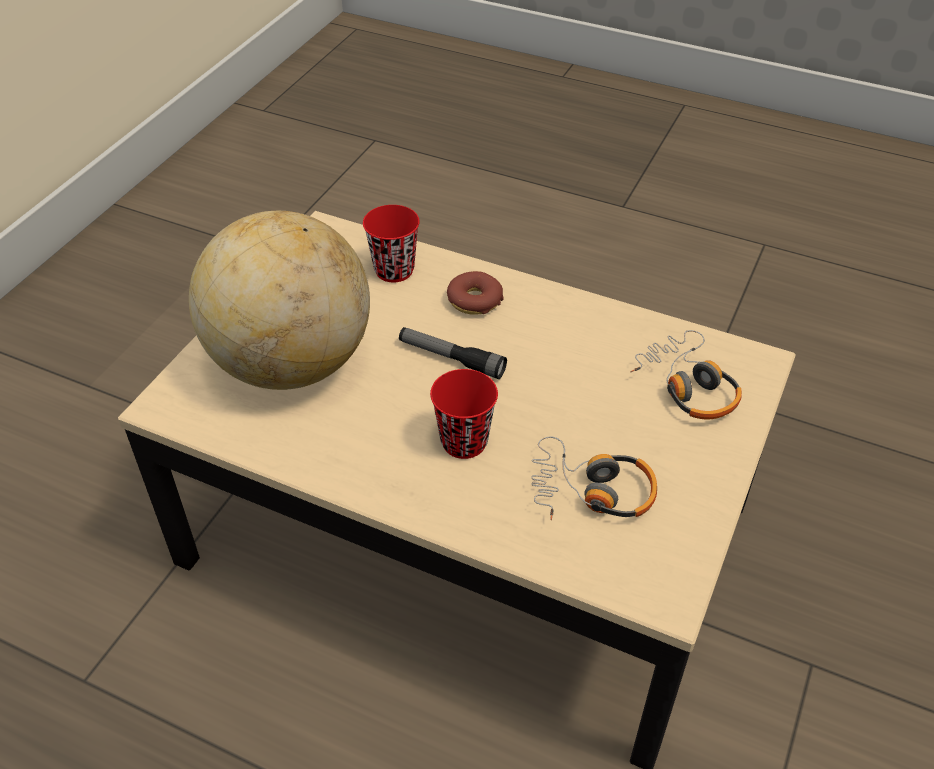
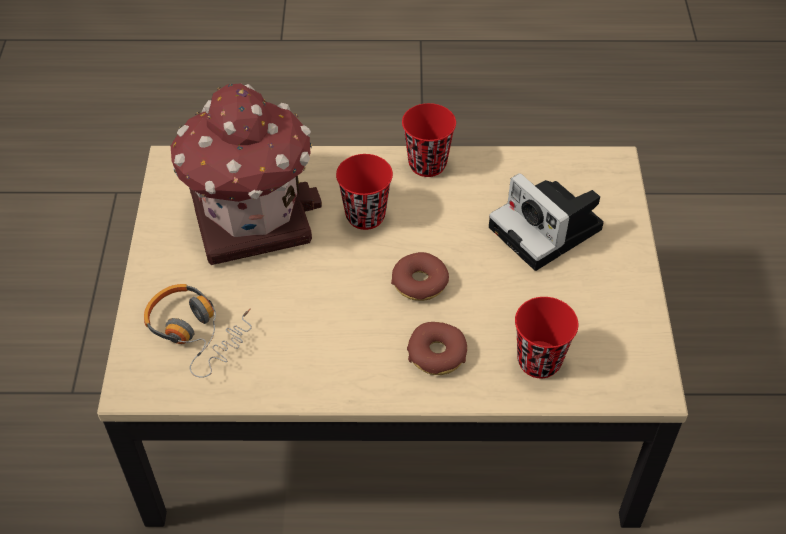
camera: 155 degrees right, 5 degrees up
(291, 363) = (549, 230): globe -> camera
(356, 477) = (427, 164): none -> red cup
(451, 359) = (419, 283): flashlight -> donut
(591, 491) = (250, 212): headphones -> toy house

